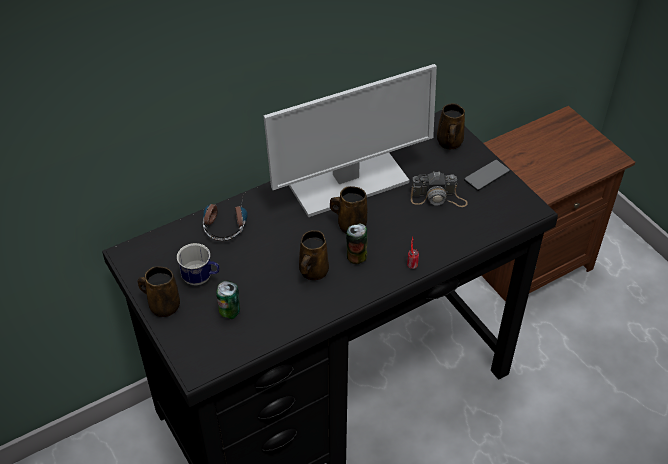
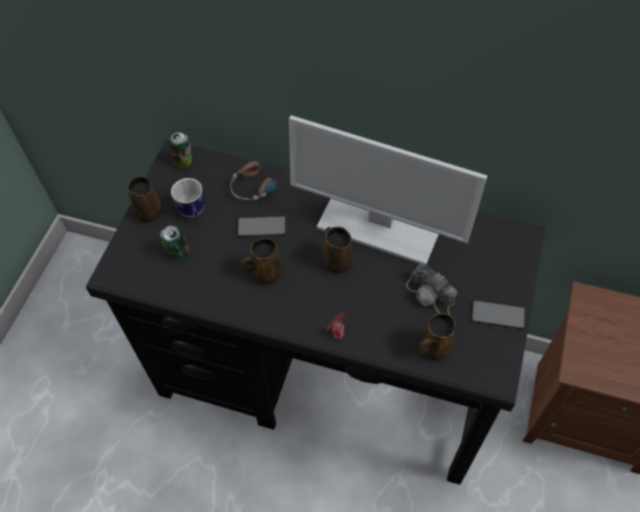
camera: 50 degrees right, 10 degrees up
(268, 247) = (261, 227): none -> phone
(356, 256) = (309, 289): can -> can (184, 161)
(449, 143) = (505, 260): brown mug -> brown mug (434, 348)

